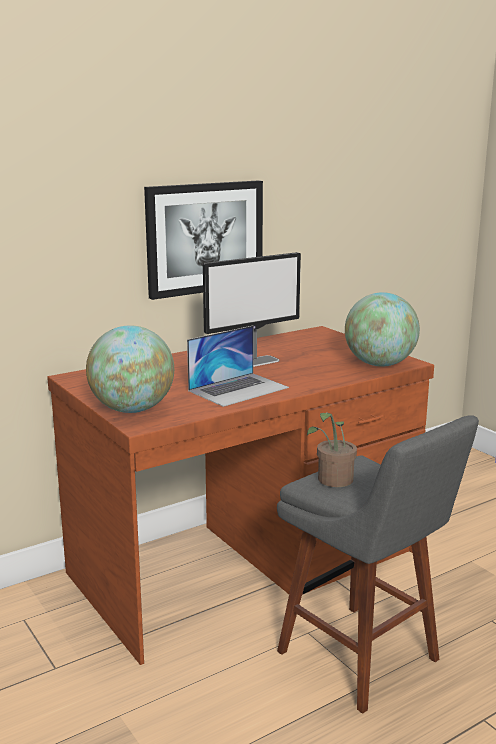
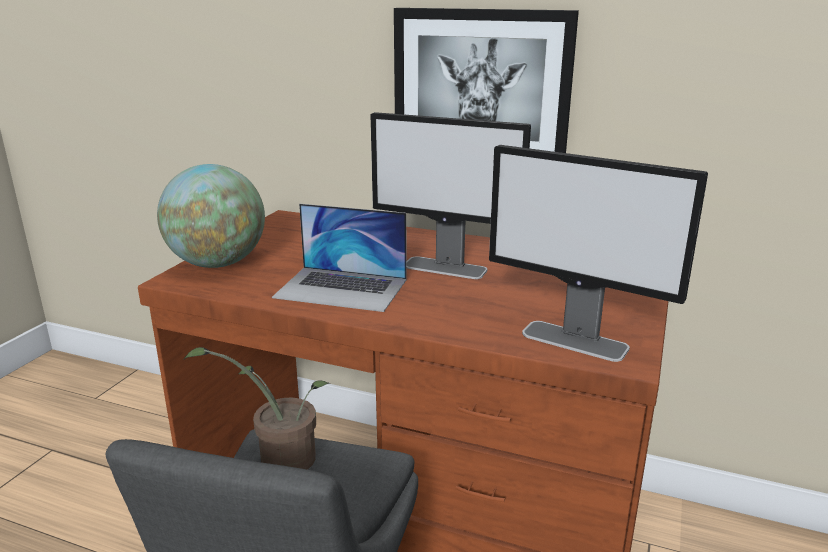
camera: 55 degrees right, 5 degrees up
(379, 364) = (575, 341): globe -> monitor

